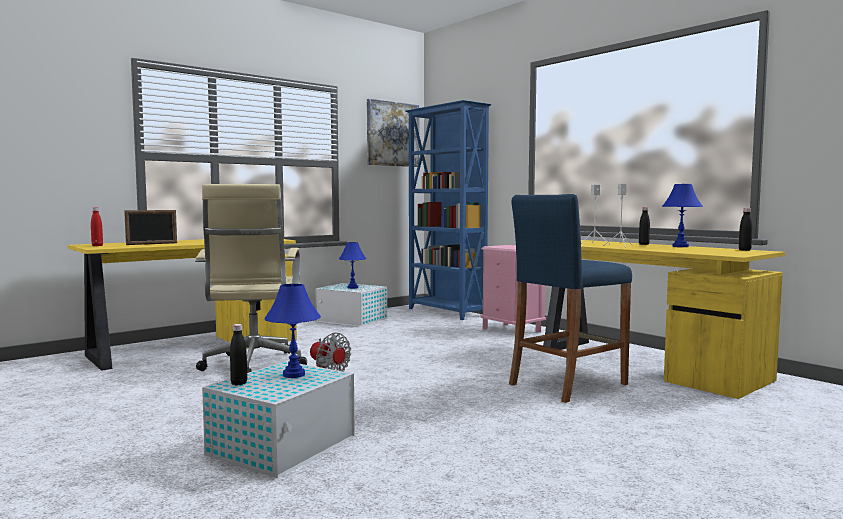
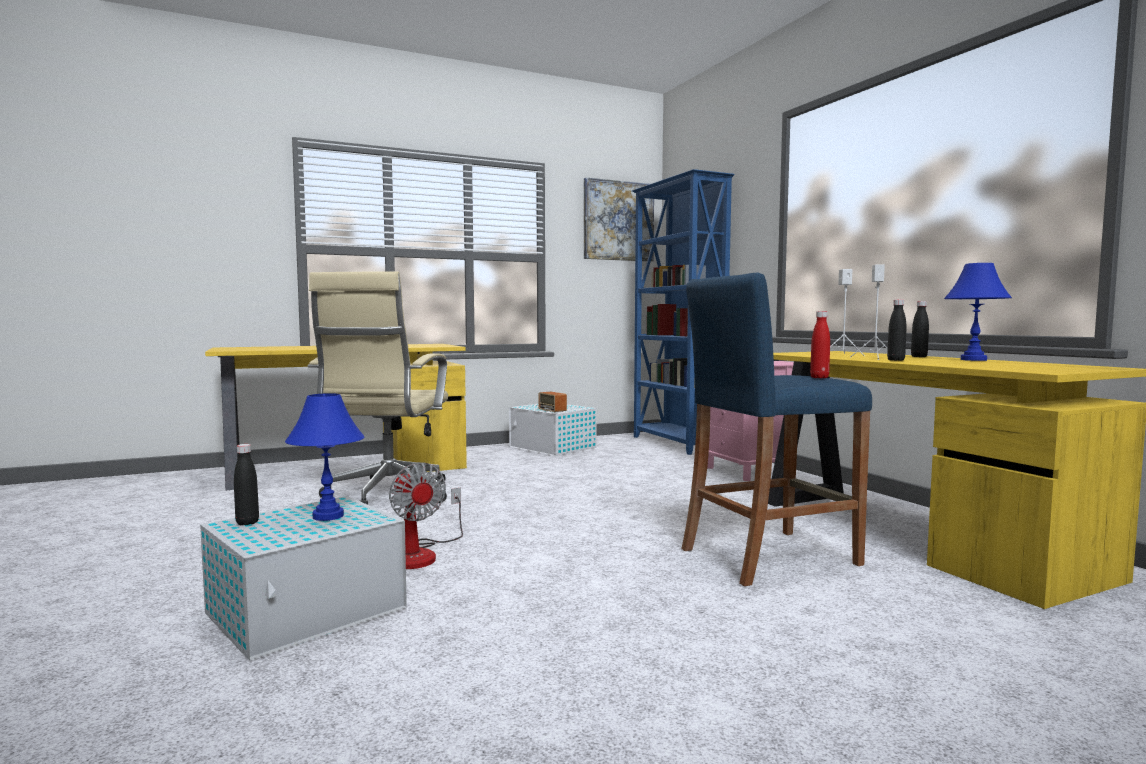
camera: 15 degrees right, 0 degrees up
(97, 246) = (233, 348): red bottle -> red bottle (819, 377)
(152, 244) = (295, 347): picture frame -> none
(352, 287) = (552, 408): blue table lamp -> radio
(744, 250) = (1078, 366): black bottle -> black bottle (896, 360)

